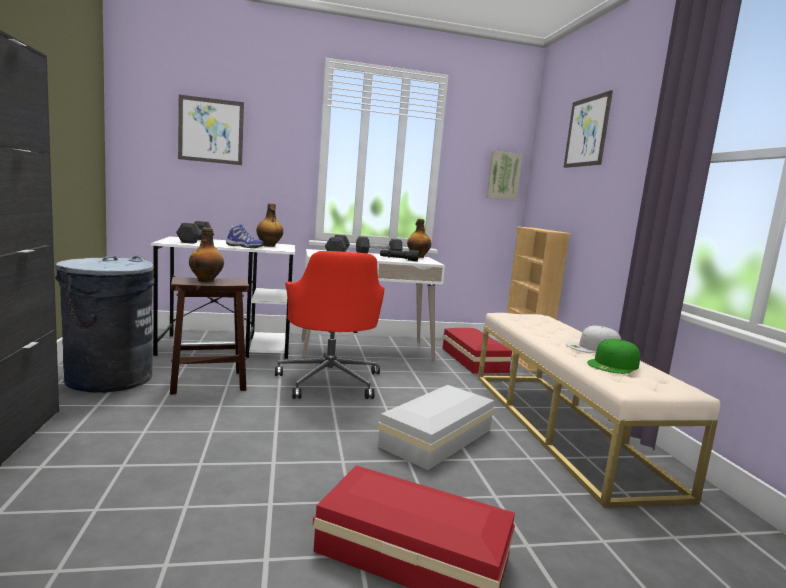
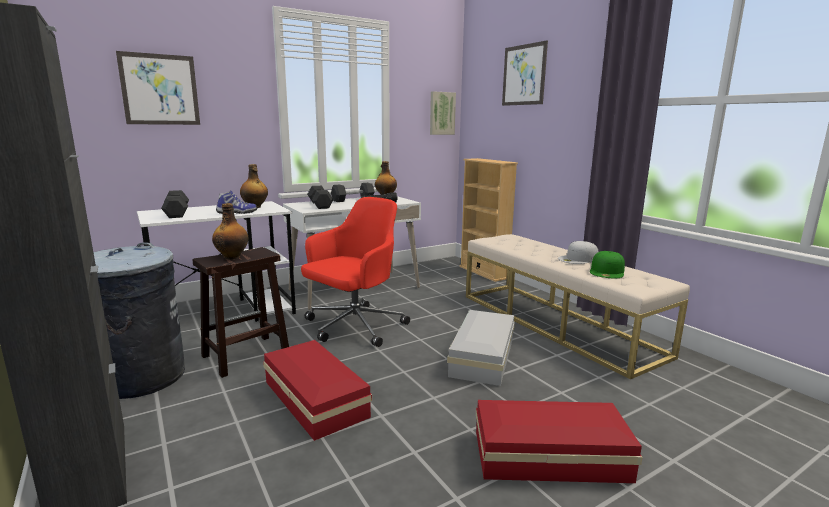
camera: 20 degrees left, 5 degrees up
(330, 381) = (354, 326): red office chair -> red office chair turned 105 degrees counterclockwise
(474, 359) = (447, 279): red storage box -> red storage box (315, 397)

